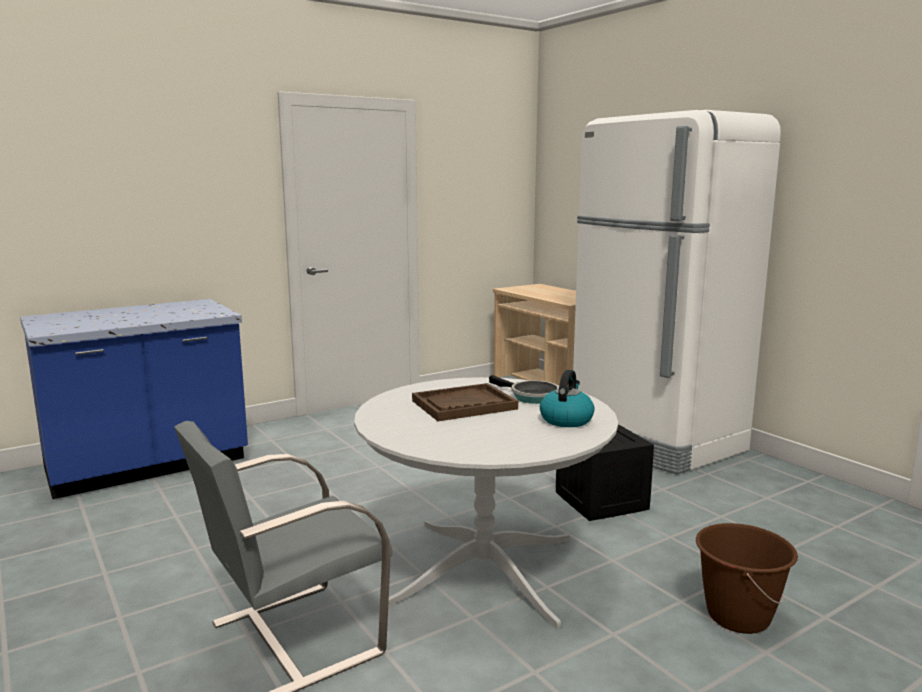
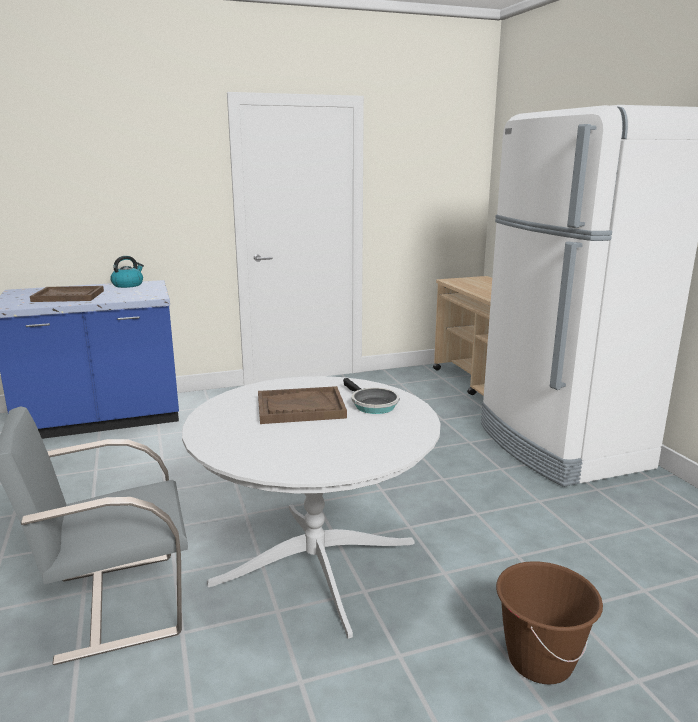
camera: 15 degrees right, 5 degrees up
(115, 318) = (68, 296): none -> brown tray
(566, 419) = (382, 436): kettle -> kettle (128, 285)
(602, 501) = (470, 506): crate -> none

